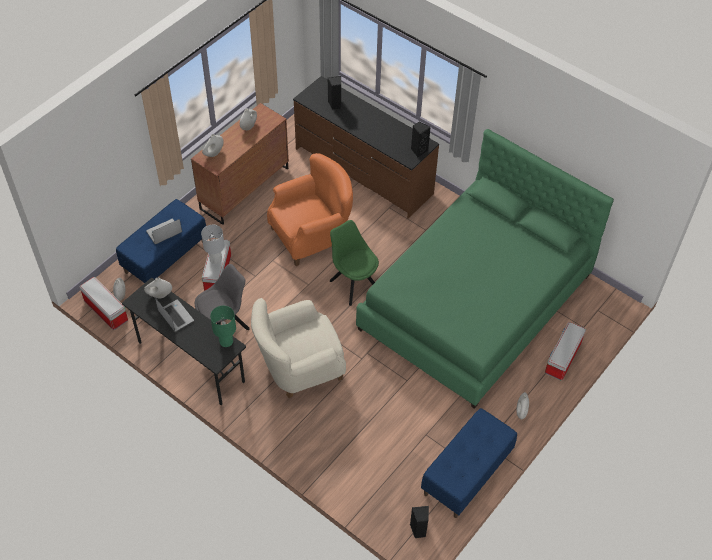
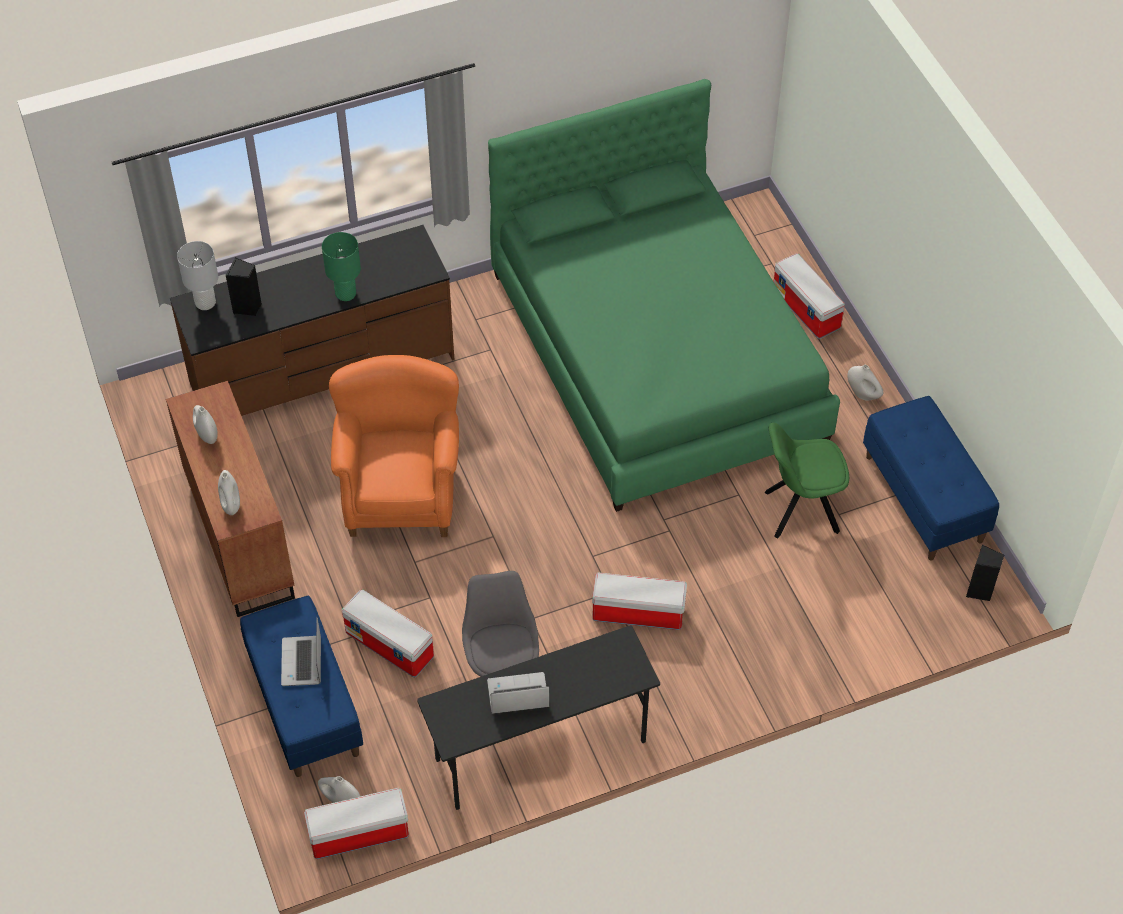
camera: 60 degrees left, 0 degrees up
(159, 295) = (462, 701): white vase -> none
(215, 260) = (391, 623): grey table lamp -> grey table lamp (205, 304)
(226, 342) = (610, 647): green table lamp -> green table lamp (345, 295)
(299, 367) = (637, 613): beige armchair -> storage box
(353, 284) = (531, 481): green chair -> green chair (800, 511)
(418, 151) = (420, 253): black speaker -> none

